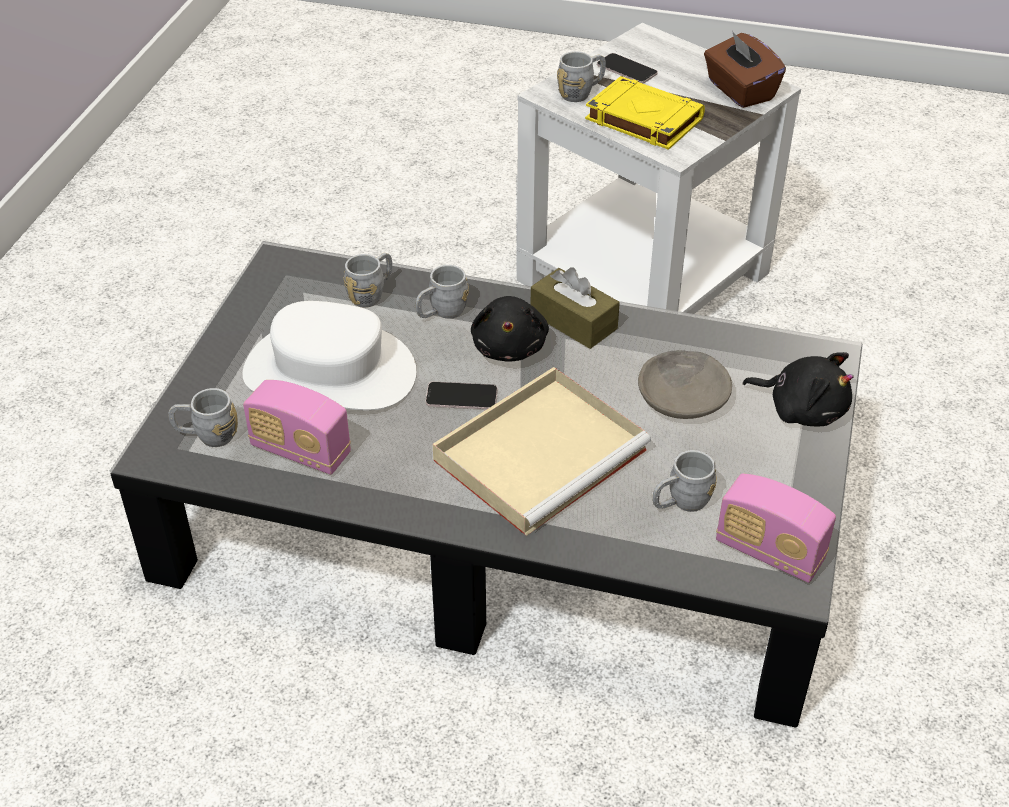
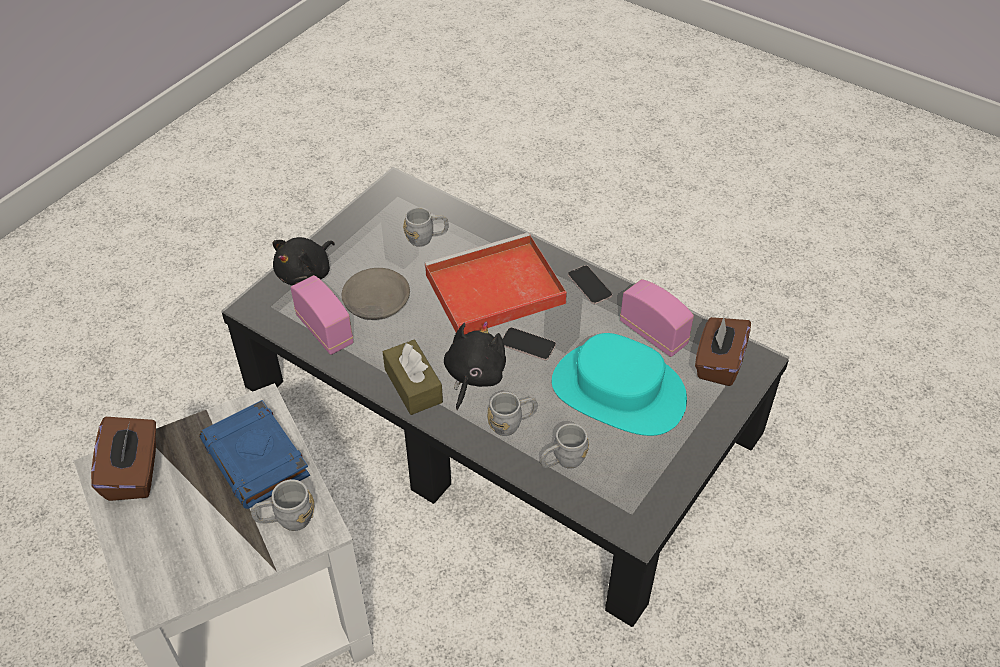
camera: 160 degrees left, 5 degrees up
(207, 435) = (718, 363): grey mug -> brown tissue box
(330, 372) = (617, 392): white hat -> turquoise hat
(542, 452) = (492, 290): beige tray -> red tray
(627, 69) = (214, 545): phone -> phone (589, 285)
(642, 119) = (257, 459): yellow book -> blue book
(769, 551) = (396, 201): radio -> radio (325, 330)
(802, 409) = (306, 273): black plush toy -> black plush toy turned 105 degrees counterclockwise

